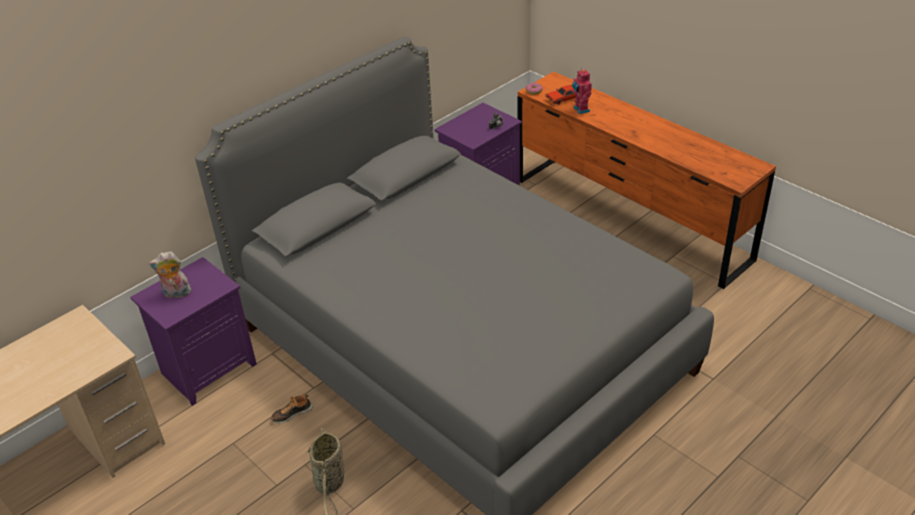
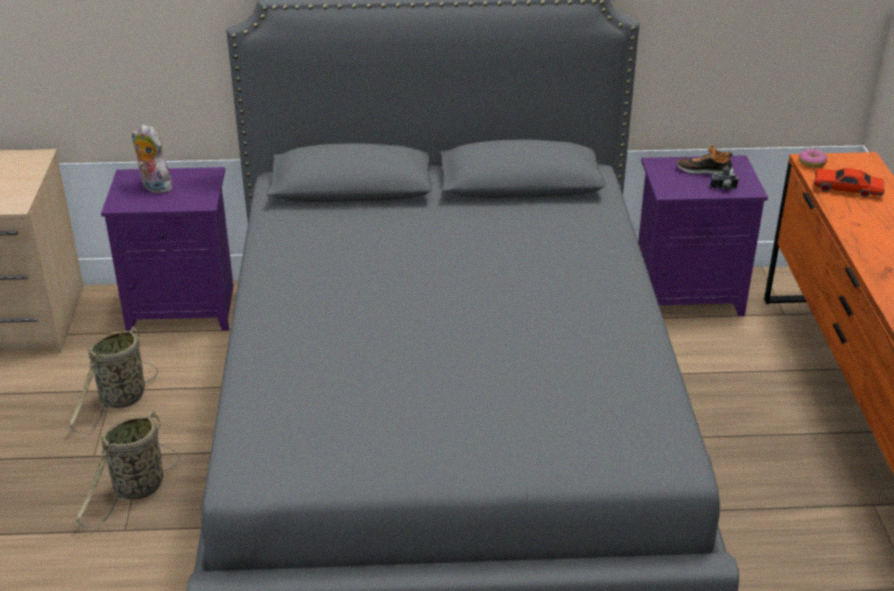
camera: 40 degrees right, 5 degrees down
(247, 445) = (121, 400): none -> basket
(292, 413) = (196, 398): shoe -> shoe (704, 171)
(580, 110) = (847, 210): toy robot -> none

